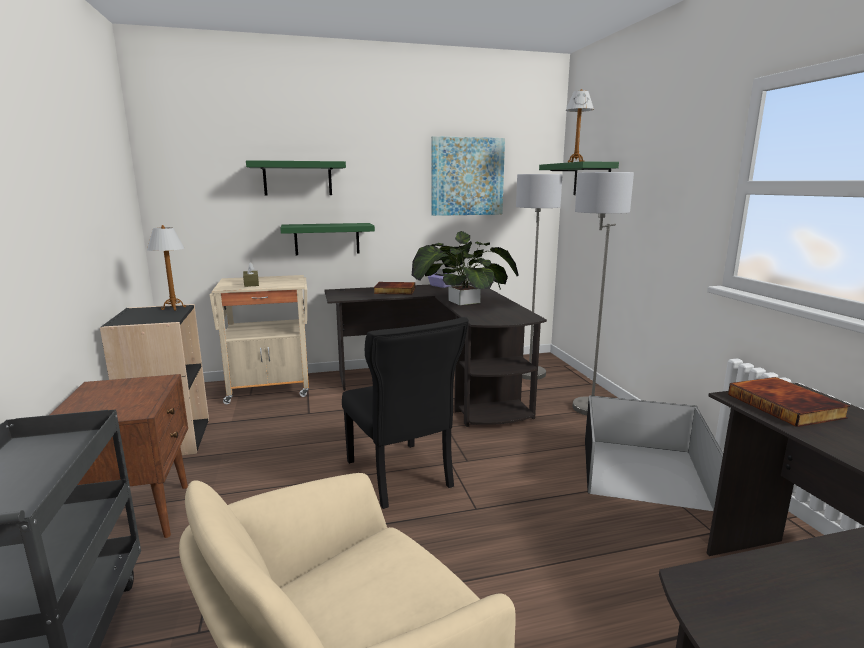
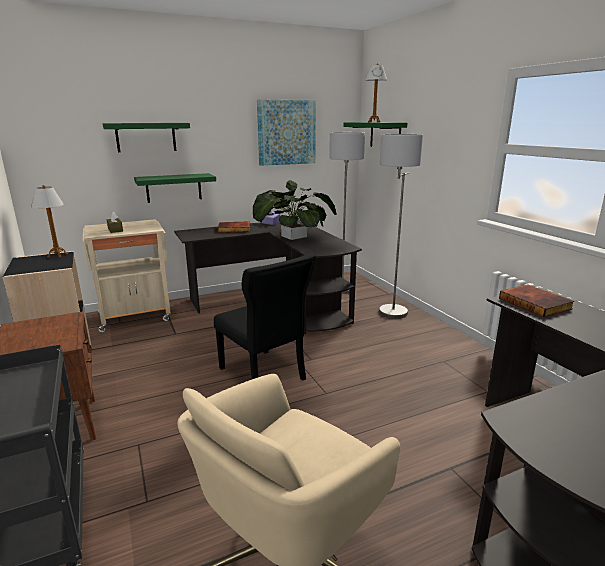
camera: 10 degrees left, 5 degrees up
(640, 471) = (434, 355): black storage box -> none

